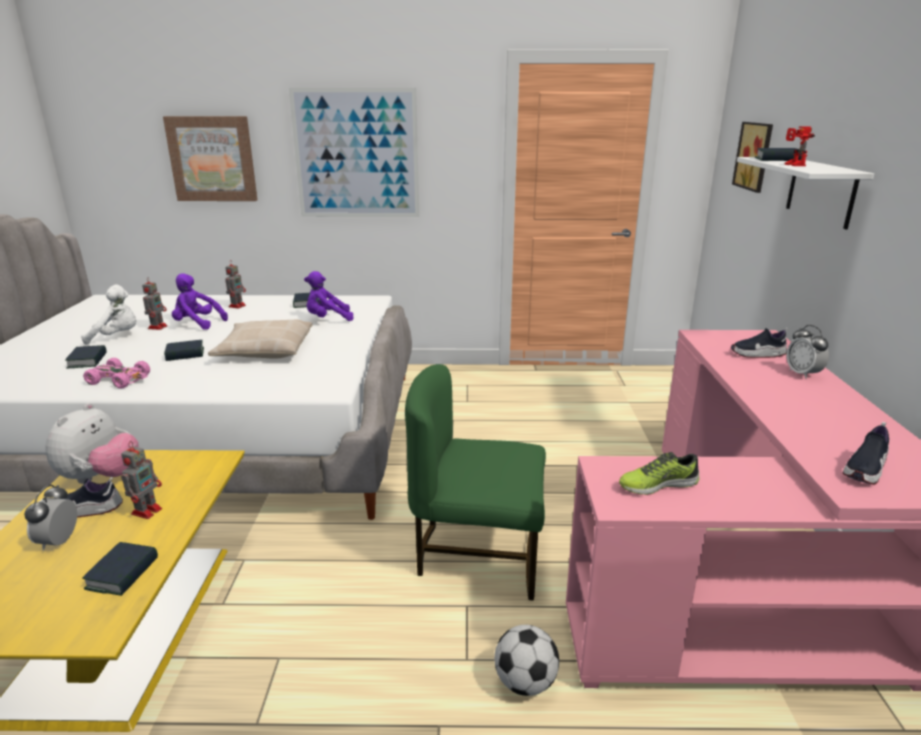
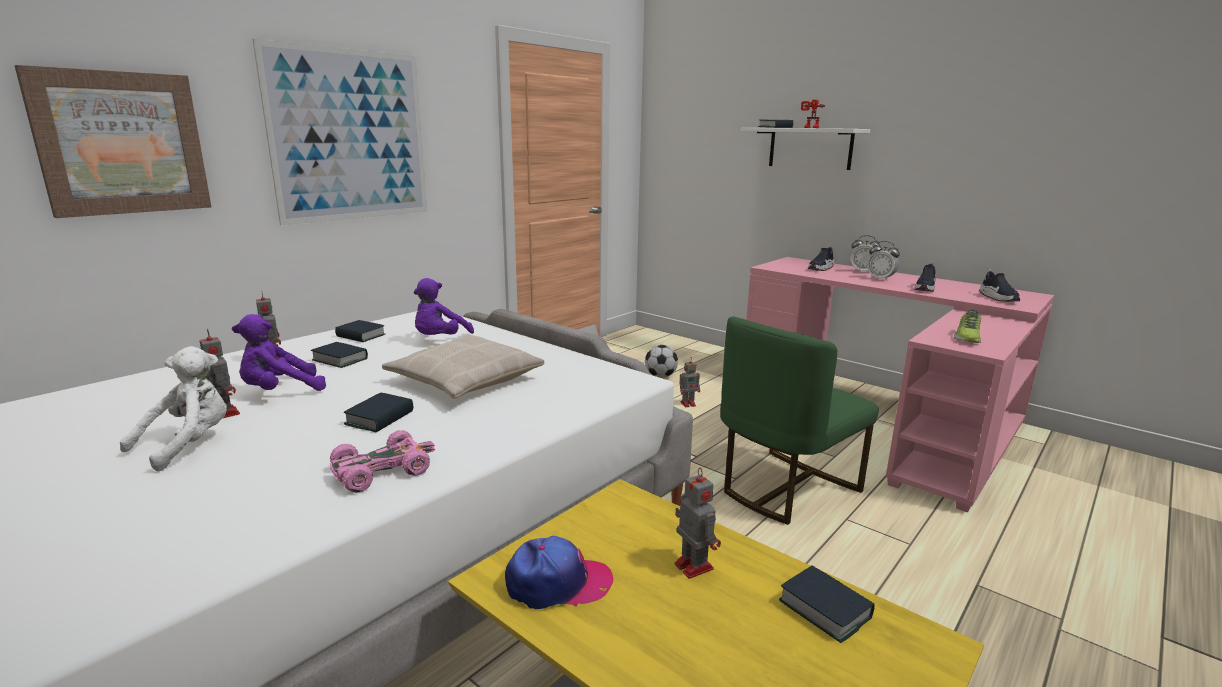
camera: 50 degrees left, 5 degrees down
(59, 541) = (703, 647): alarm clock -> alarm clock (880, 279)
(87, 361) = (244, 480): book -> book (340, 359)
(88, 510) = (641, 609): shoe -> shoe (925, 288)
(100, 477) = (558, 584): plush toy -> cap
(525, 682) = (950, 531): football -> football (660, 376)
(563, 452) = (688, 404): none -> toy robot
(755, 156) = (711, 132): picture -> none

